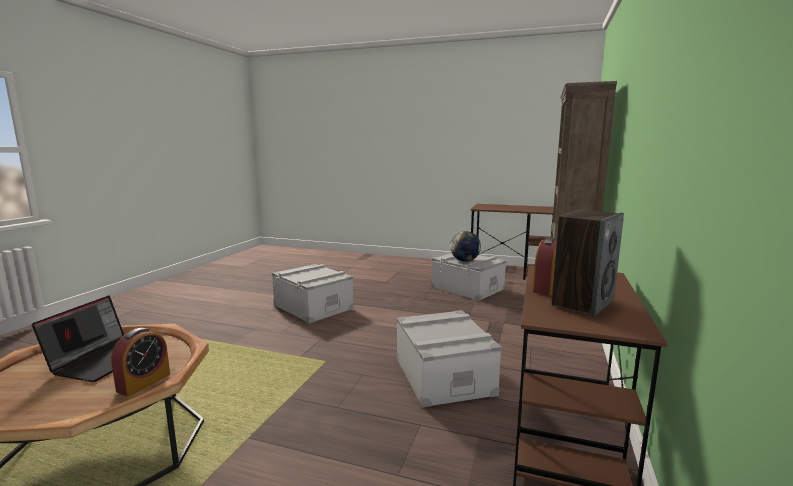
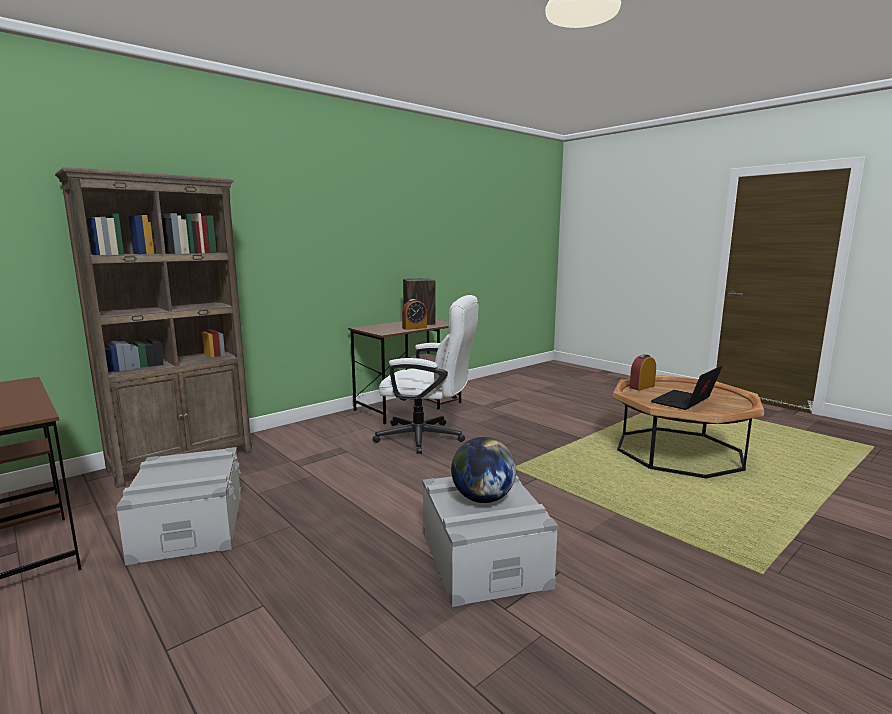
camera: 150 degrees left, 0 degrees up
(443, 375) = (428, 438): grey storage box -> white office chair
(465, 261) = (201, 469): globe -> globe (482, 499)

